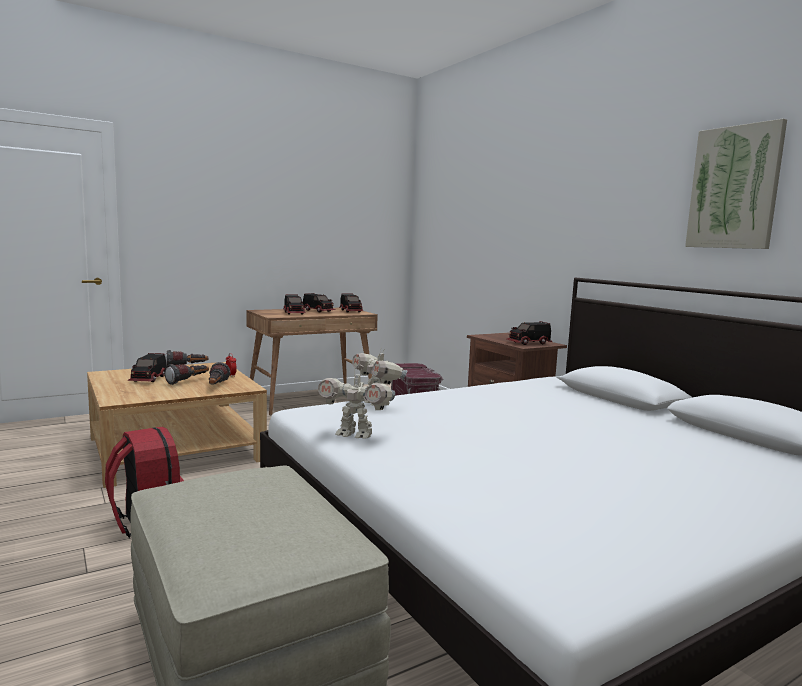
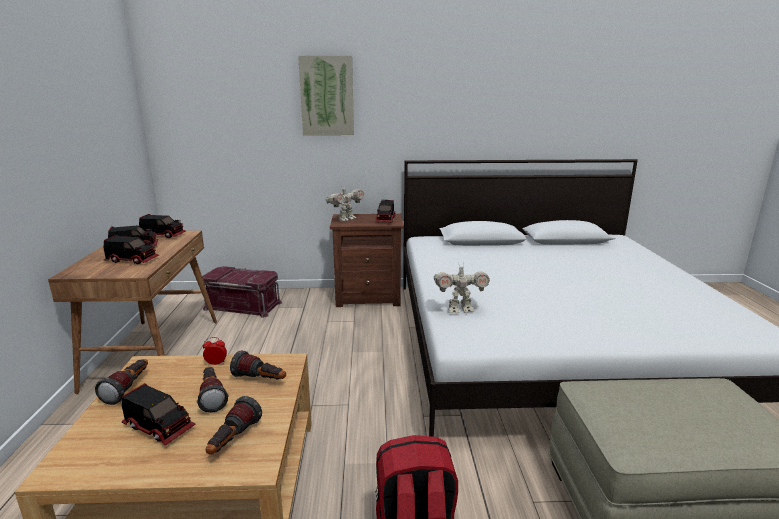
camera: 60 degrees left, 10 degrees up
(140, 392) = (233, 441): none -> flashlight
(355, 435) = (542, 335): toy robot -> toy robot (346, 219)
(734, 188) = (520, 94): picture -> picture (327, 96)

